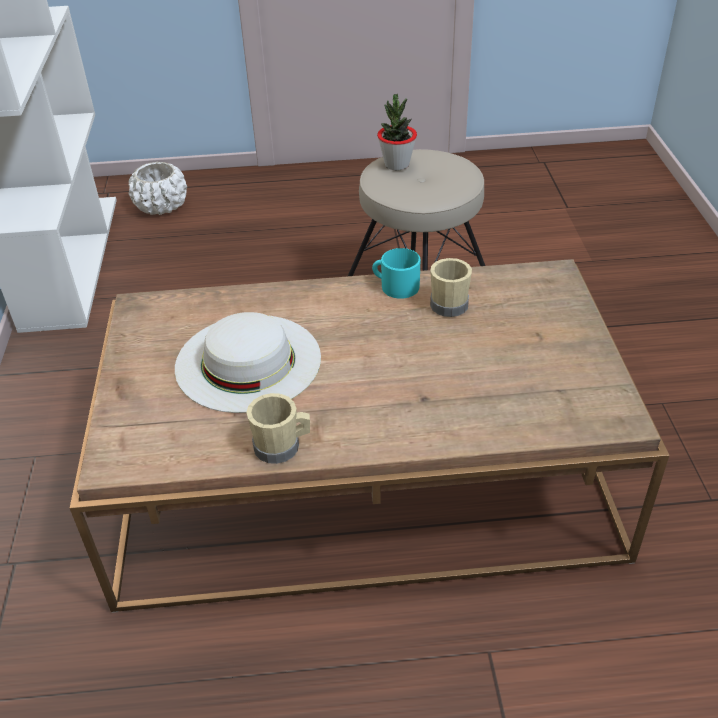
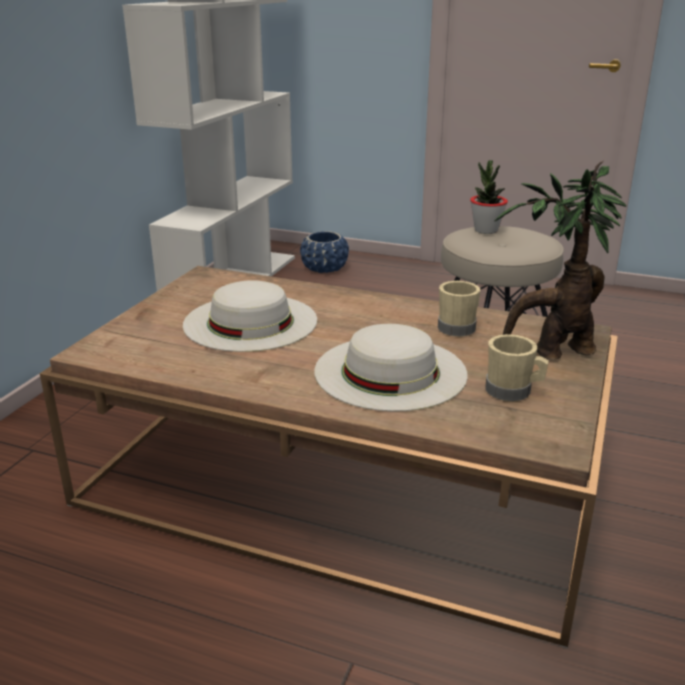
camera: 25 degrees right, 15 degrees down
(162, 206) = (325, 268): white planter -> blue planter
(282, 446) = (221, 376): beige mug -> beige mug (513, 391)
(395, 286) = (420, 306): turquoise mug -> none
(432, 383) = (390, 372): none -> white hat
(549, 308) = (554, 351): none -> potted plant

